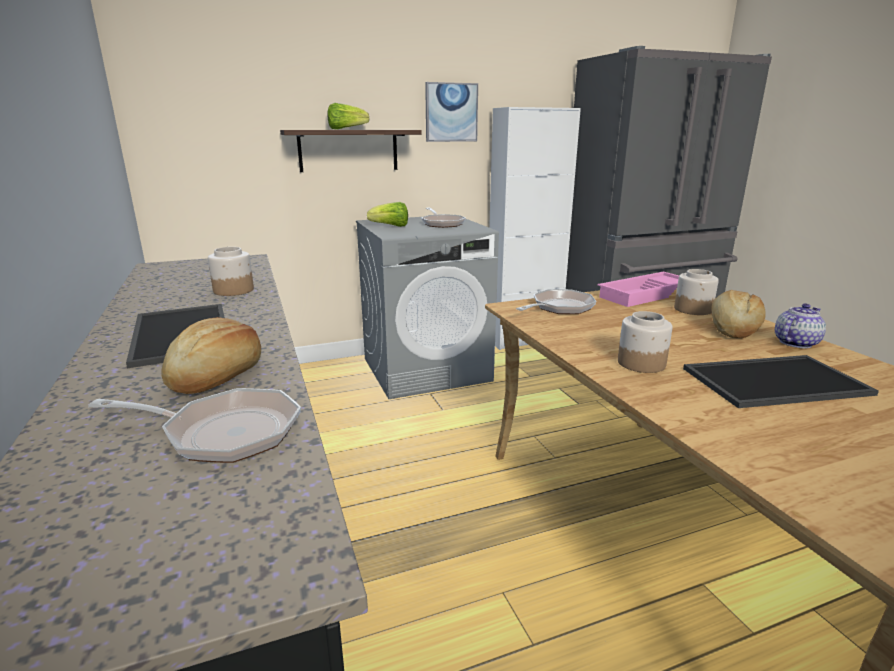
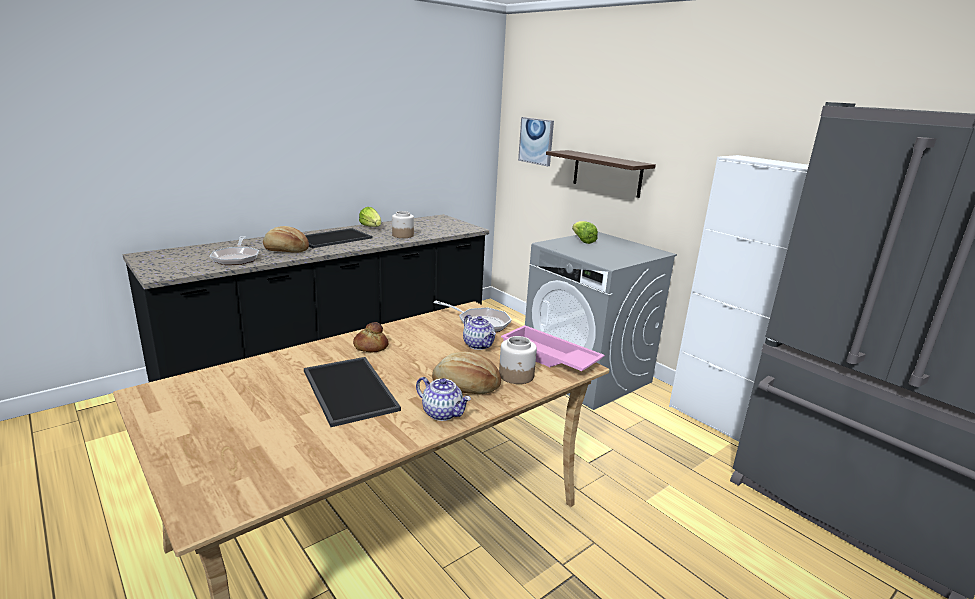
camera: 70 degrees right, 0 degrees up
(346, 129) = (598, 156): lettuce -> lettuce (371, 227)
(441, 223) = (619, 252): frying pan -> none
(451, 112) = (697, 154): picture -> picture (536, 141)
(622, 314) = (479, 345): none -> teapot
(640, 363) = (370, 347): jar -> bread

